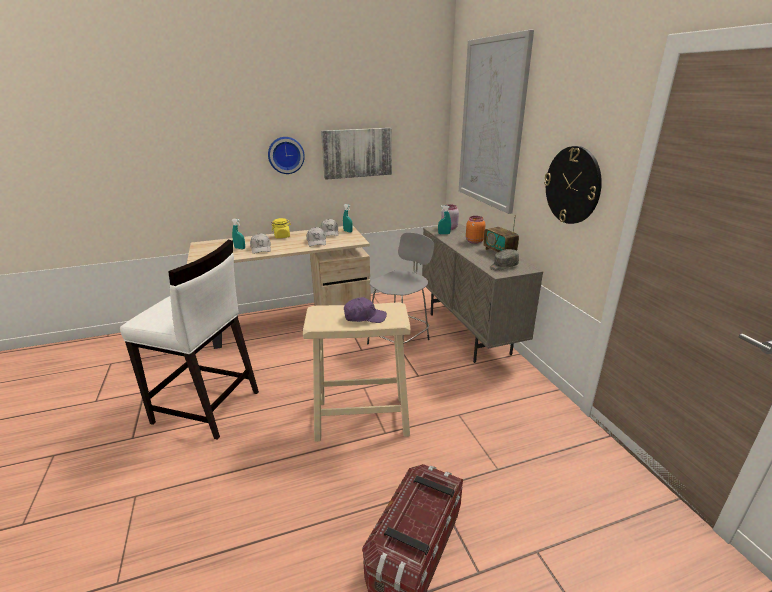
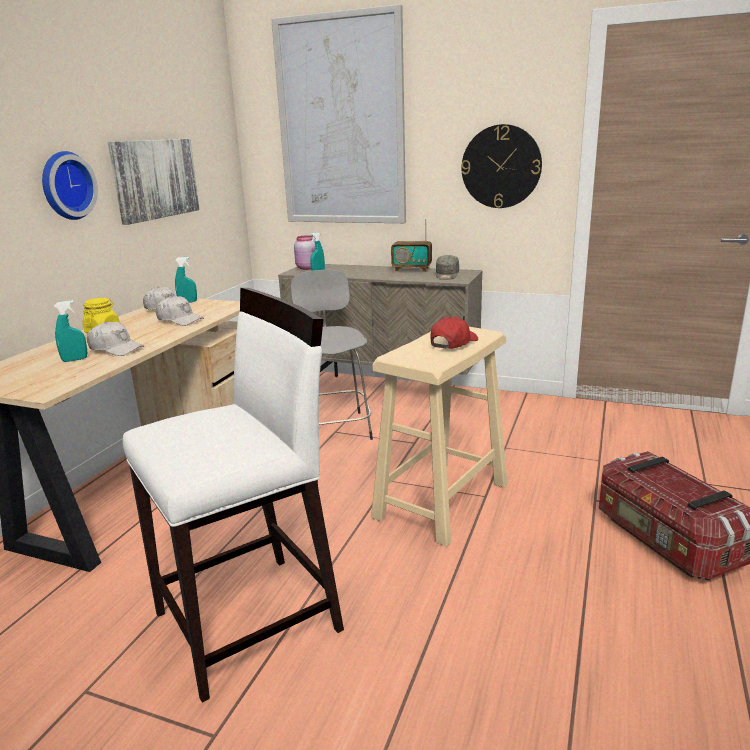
camera: 50 degrees left, 5 degrees down
(364, 317) = (453, 343): purple cap -> red cap
(473, 241) = (365, 270): orange jar -> none

